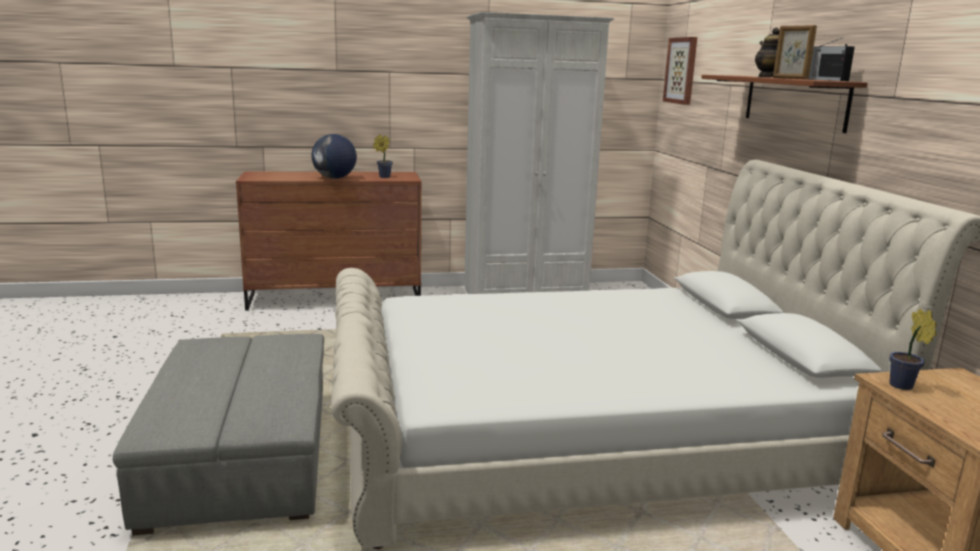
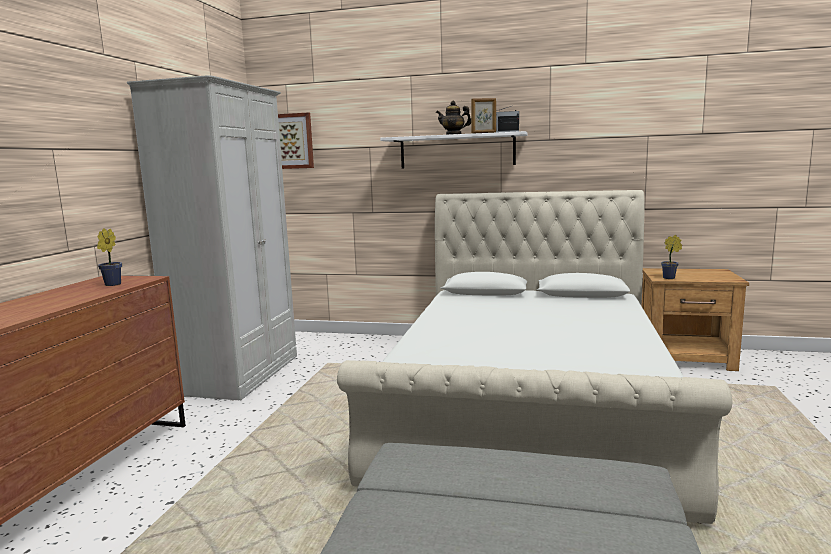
camera: 65 degrees left, 5 degrees down
(334, 178) = (68, 300): globe -> none
(794, 101) = (457, 151): brown shelf -> white shelf

